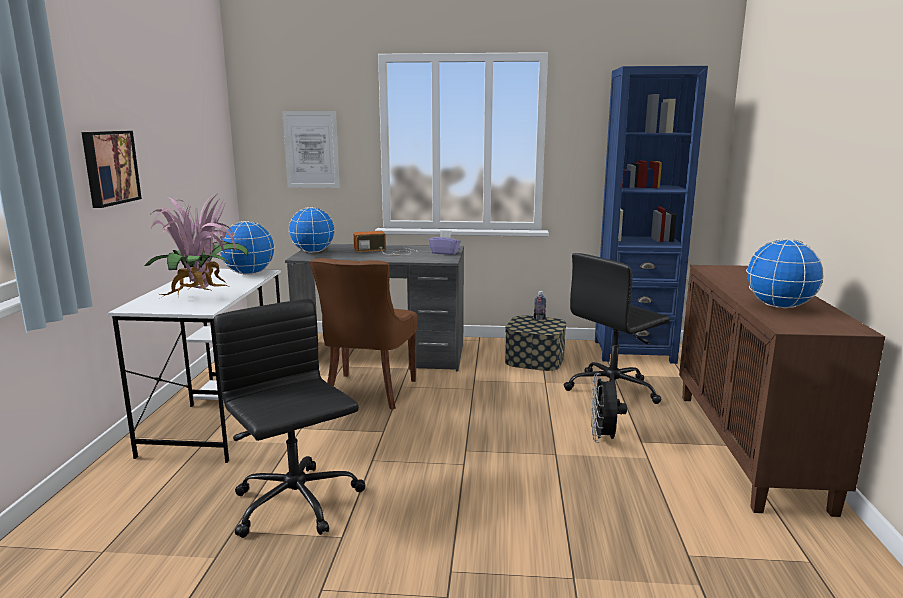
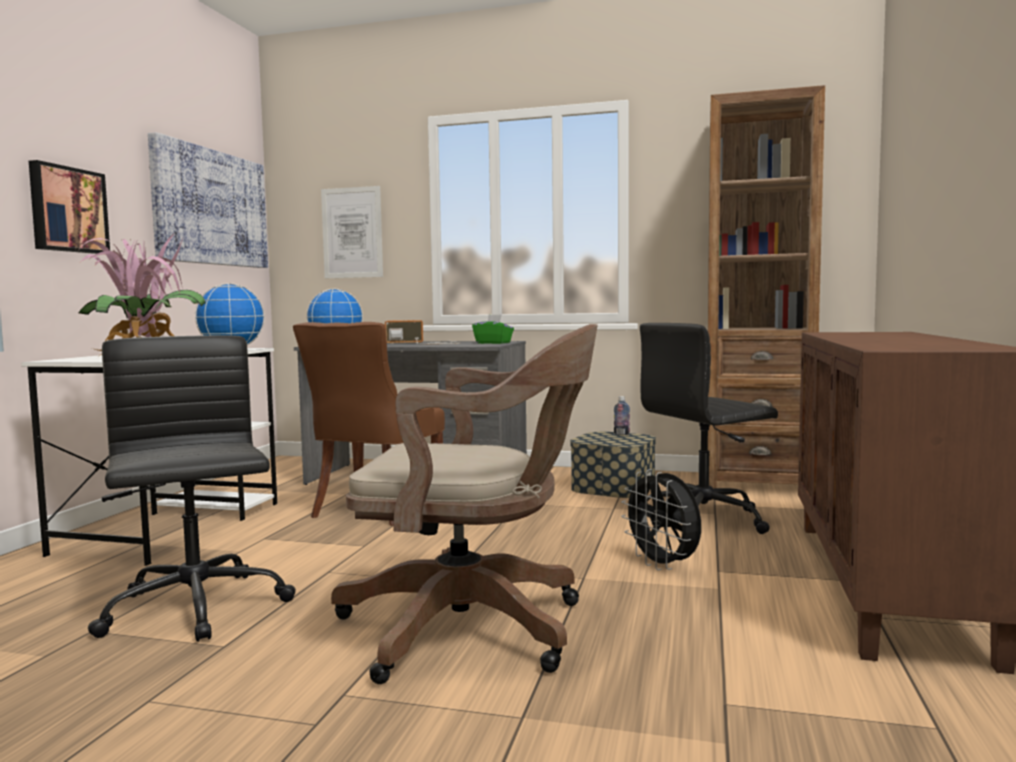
camera: 10 degrees right, 10 degrees down
(196, 136) = (209, 208): none -> picture
(445, 253) = (493, 343): purple tissue box -> green tissue box
(506, 506) = (475, 628): none -> brown office chair
(603, 439) = (663, 565): black fan -> black fan turned 45 degrees counterclockwise
(634, 351) = (756, 483): blue bookcase -> brown bookcase
(778, 306) = (894, 342): globe -> none

